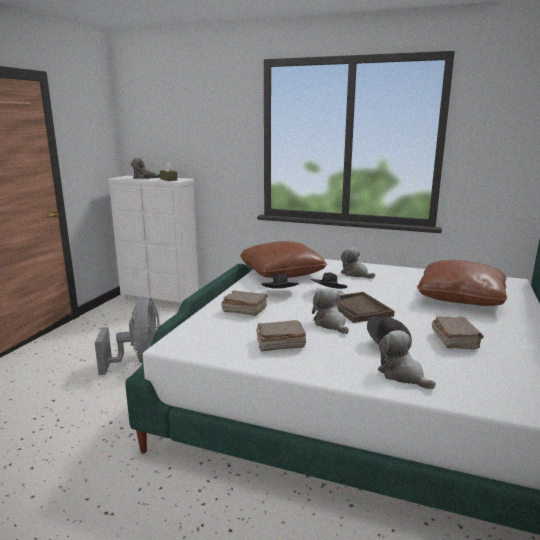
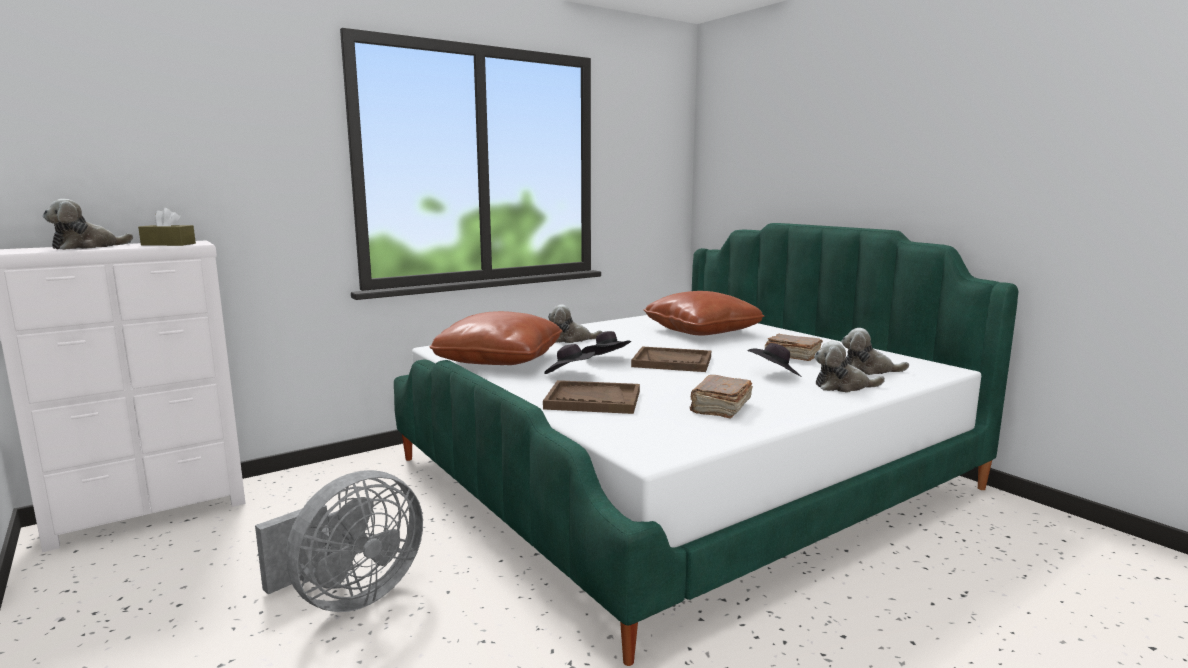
camera: 55 degrees left, 5 degrees down
(139, 361) = (349, 597): grey fan -> grey fan turned 105 degrees clockwise
(244, 310) = (592, 400): brown book -> brown tray
(330, 324) = (696, 379): plush toy -> plush toy (868, 370)

